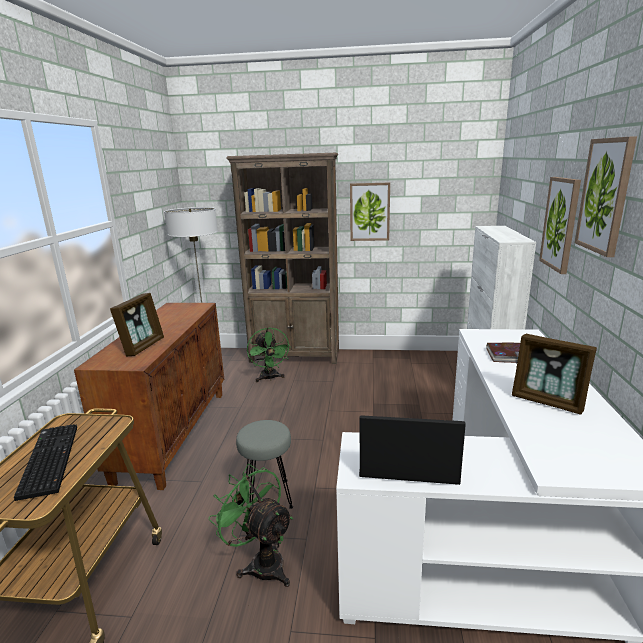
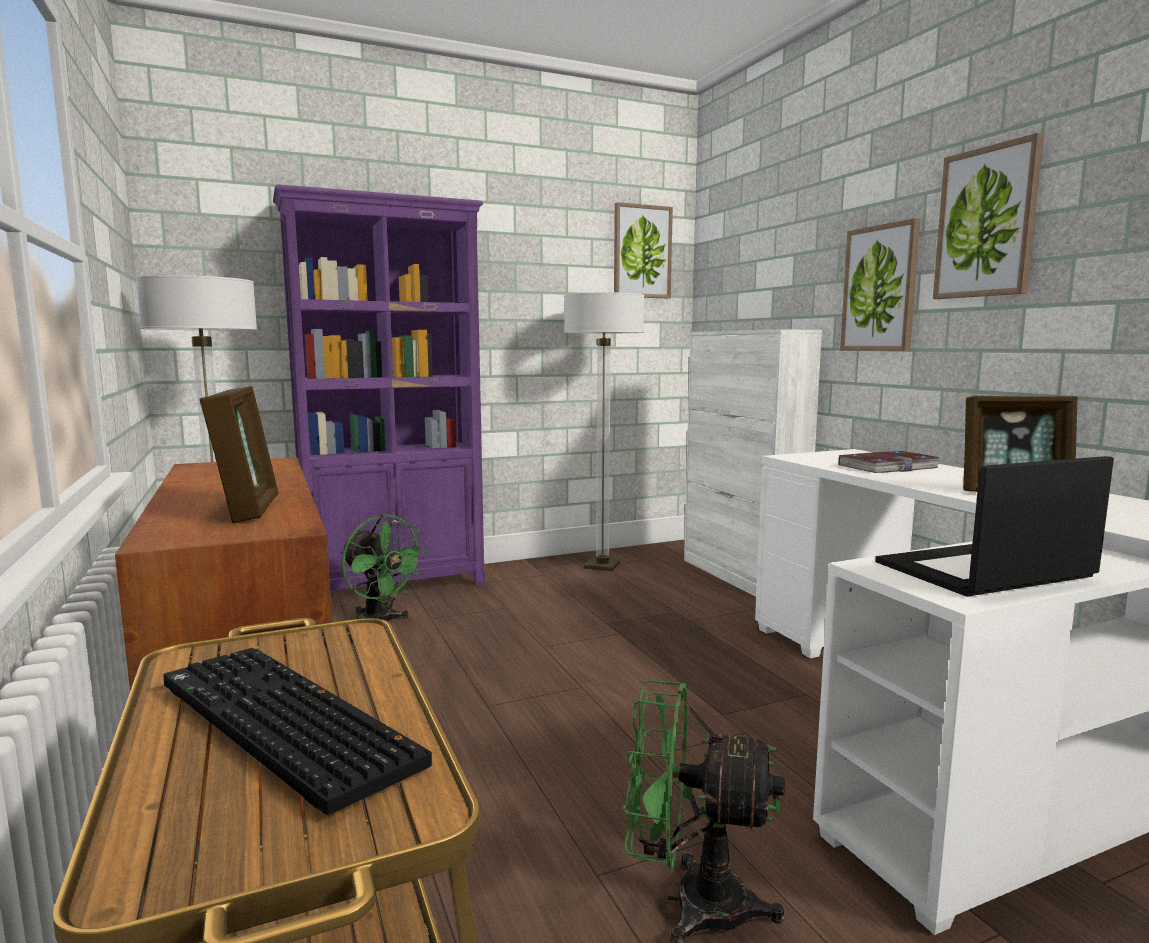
camera: 30 degrees left, 10 degrees down
(268, 496) = (581, 795): grey stool -> none
(295, 356) = (396, 585): brown bookcase -> purple bookcase
(369, 212) = (515, 316): picture -> picture (642, 252)
(410, 362) = (602, 566): none -> floor lamp

